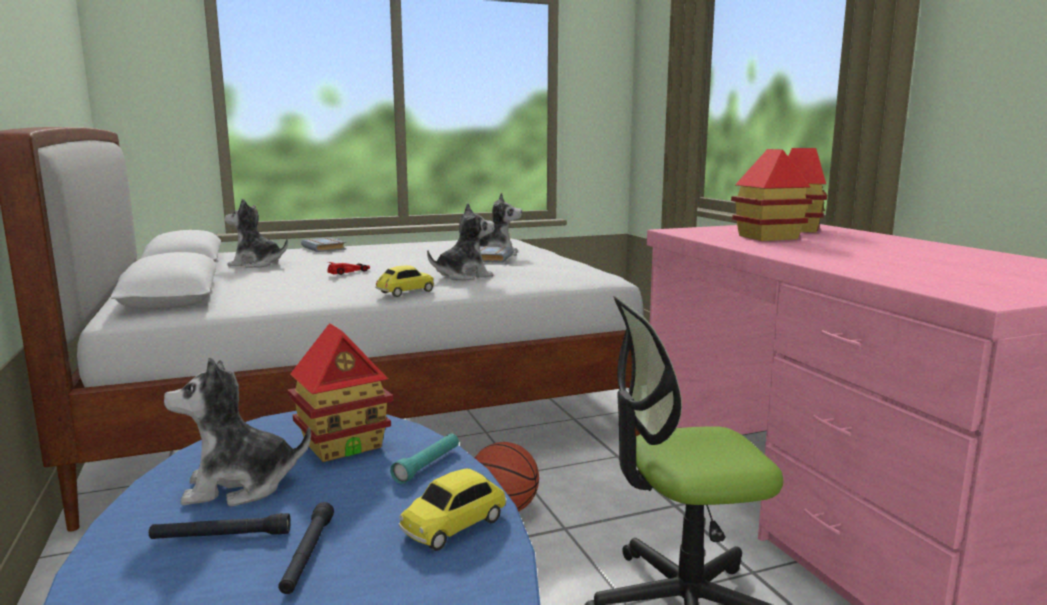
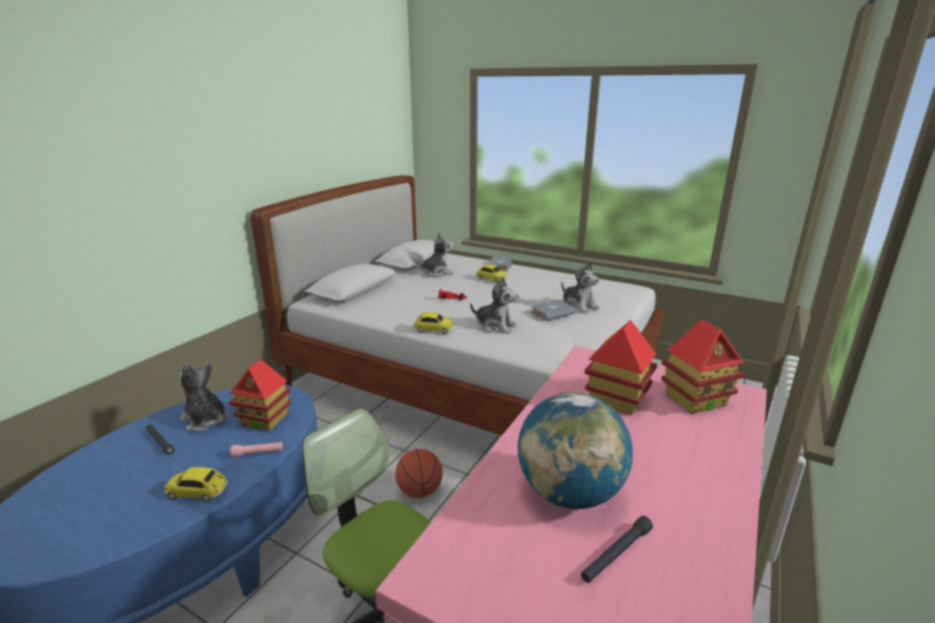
camera: 50 degrees right, 10 degrees up
(256, 264) = (436, 273): plush toy -> plush toy turned 105 degrees clockwise
(307, 555) = (153, 469): black flashlight -> black flashlight (616, 554)
(347, 255) = (491, 279): none -> toy car
(427, 465) = (258, 453): turquoise flashlight -> pink flashlight
(897, 262) = (569, 493): none -> globe

